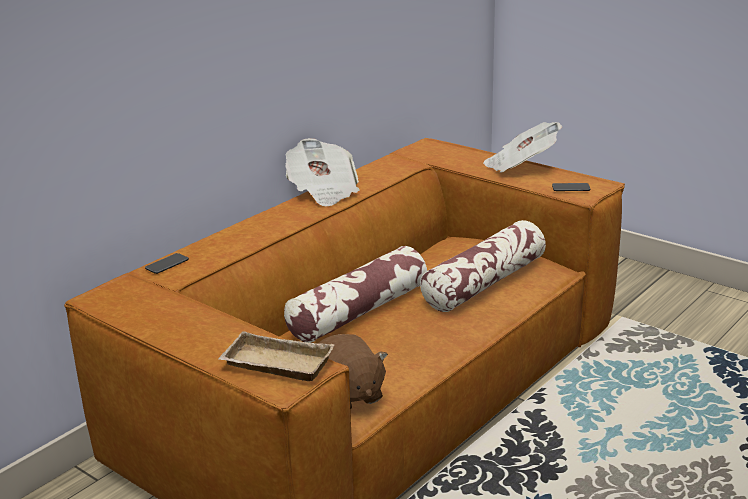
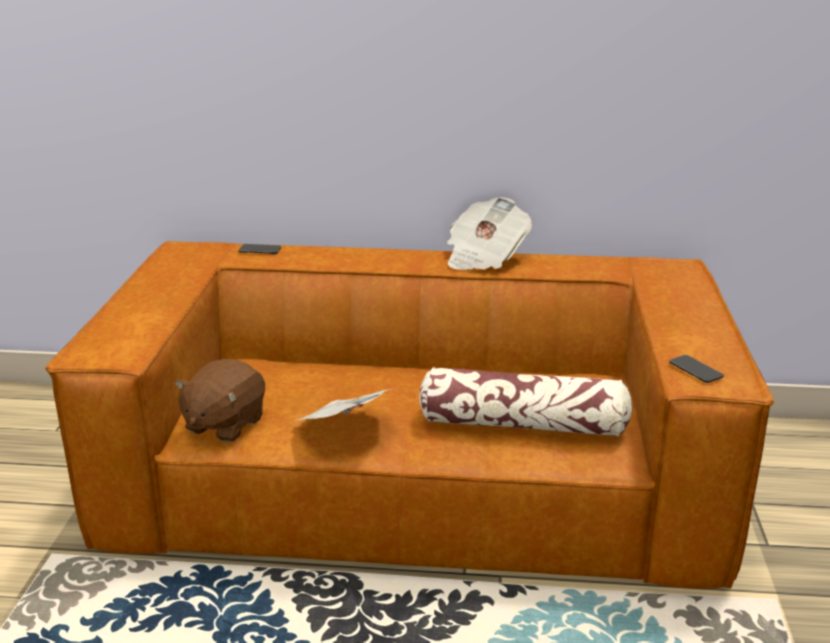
camera: 55 degrees right, 0 degrees up
(275, 365) = (115, 341): beige tray -> none
(358, 312) = (382, 379): pillow -> none
(520, 166) = (708, 325): newspaper -> newspaper (344, 428)

